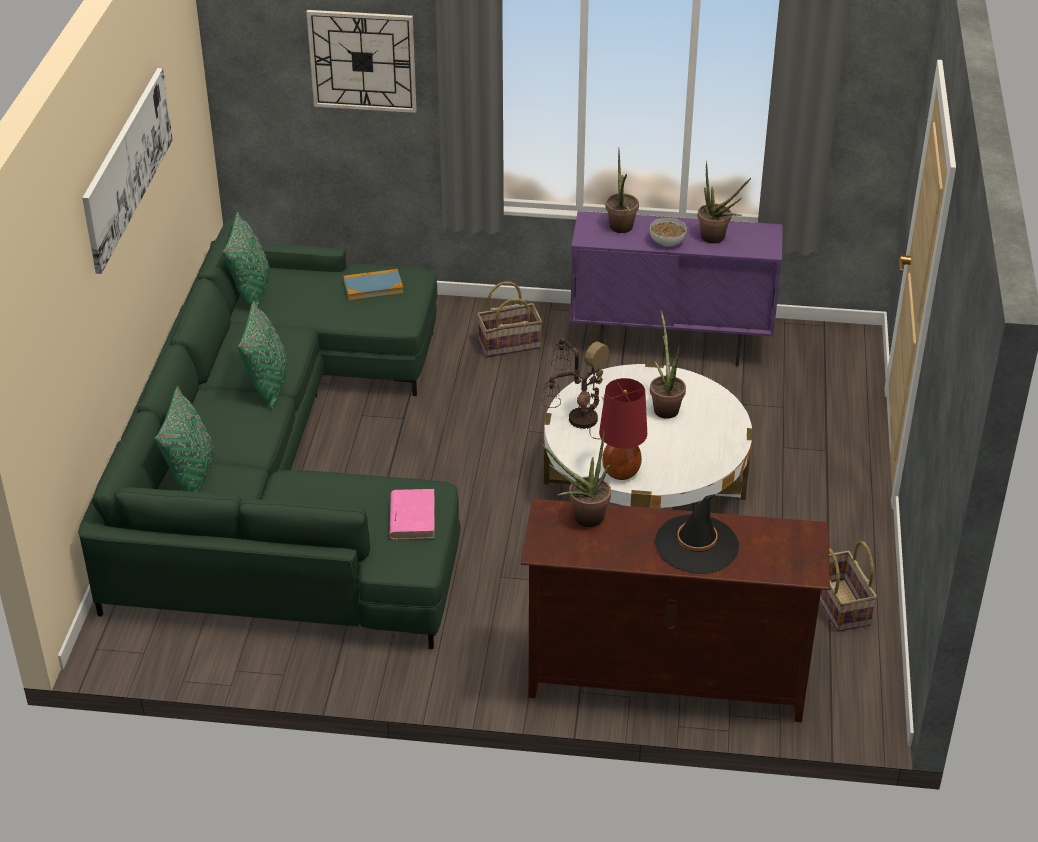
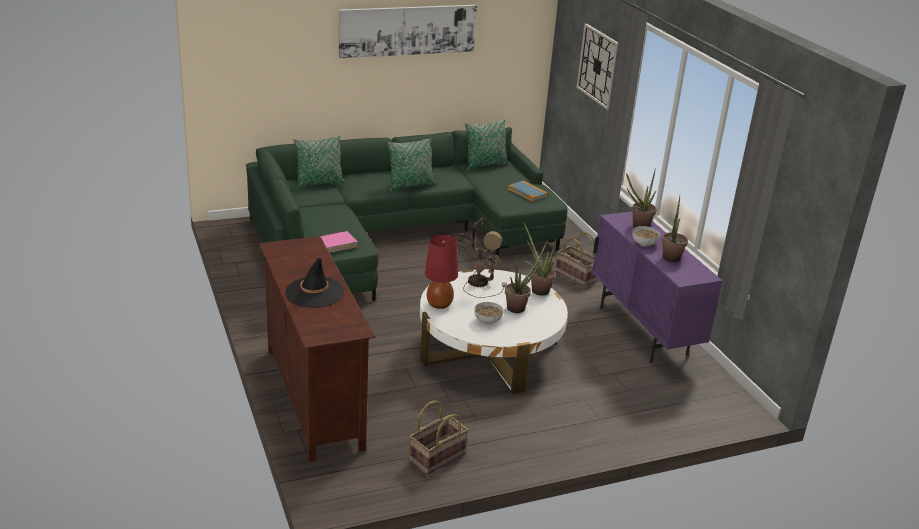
camera: 60 degrees right, 10 degrees down
(582, 518) = (312, 253): potted plant -> potted plant (537, 289)
(683, 444) = (488, 320): none -> bowl

